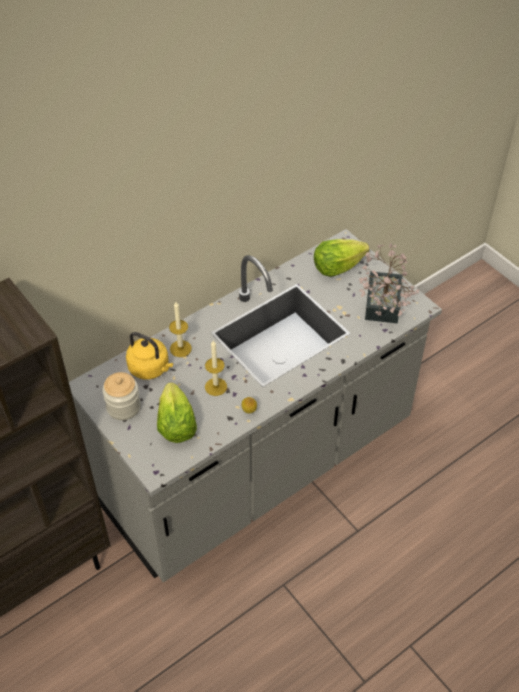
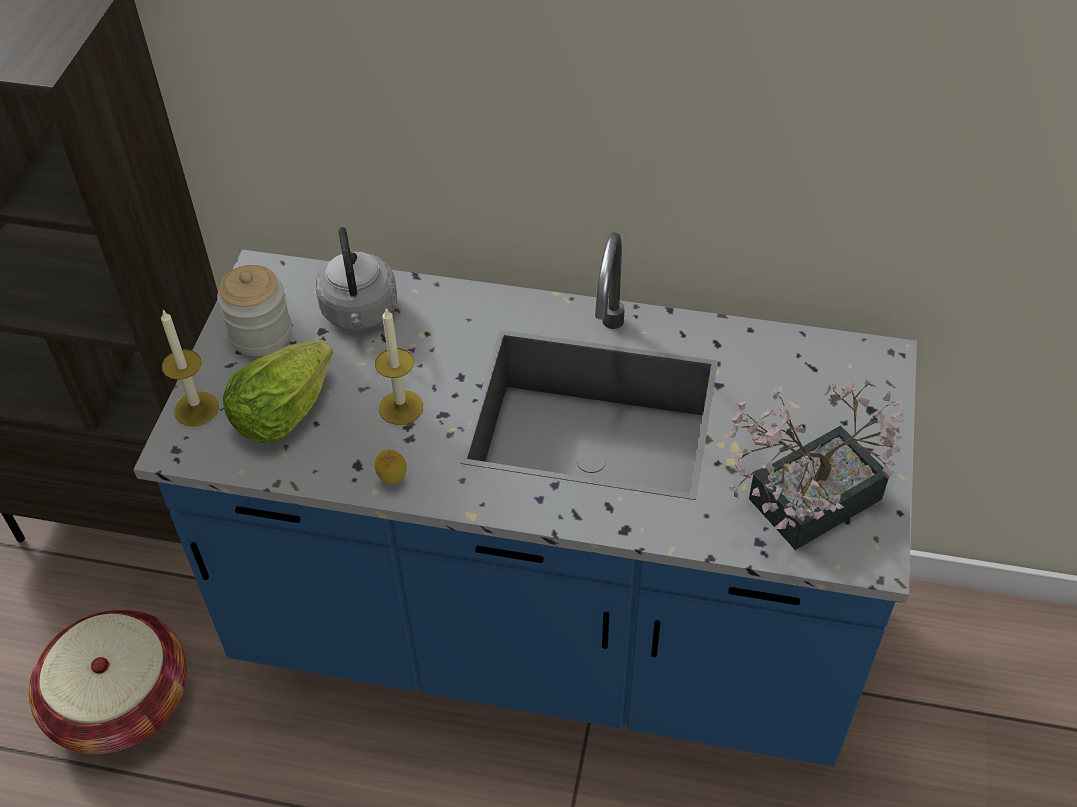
camera: 50 degrees right, 0 degrees up
(128, 648) = (121, 701): none -> basket
(150, 368) = (360, 313): yellow kettle -> grey kettle
(180, 348) = (431, 319): candle -> candle (196, 409)
(259, 467) = (544, 636): grey counter -> blue counter
(337, 267) = (817, 386): lettuce -> none

